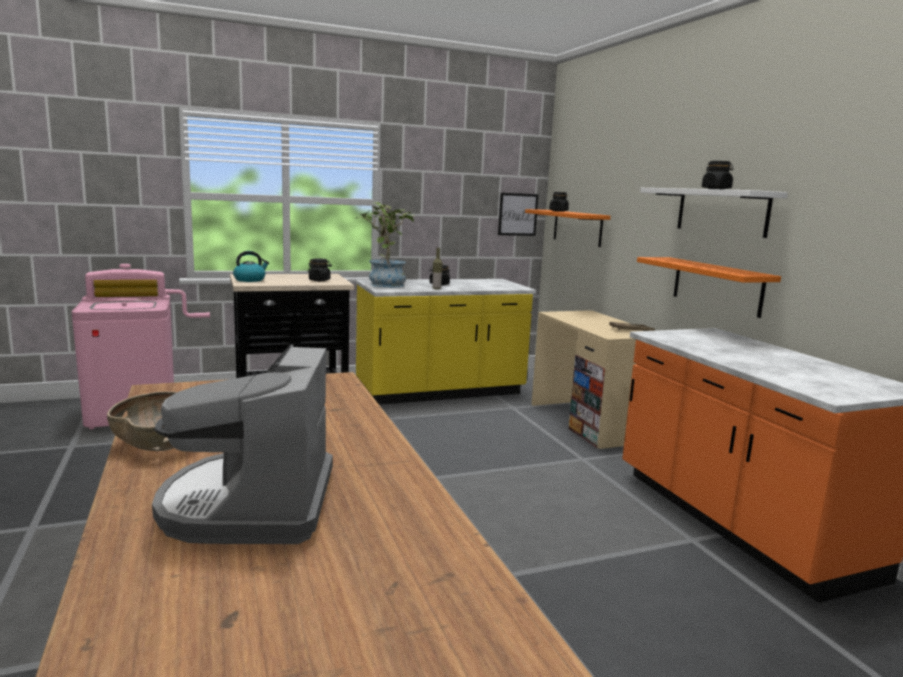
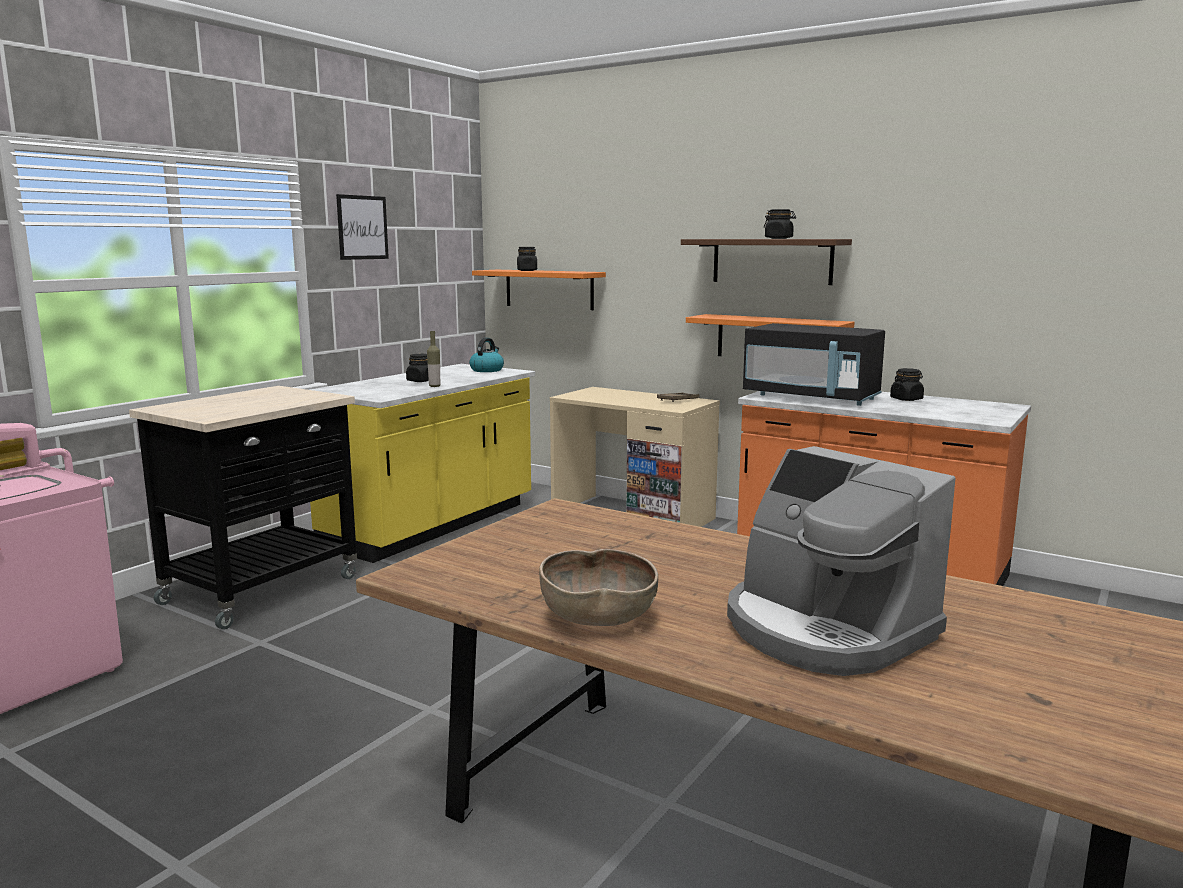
camera: 35 degrees left, 0 degrees up
(250, 280) = (196, 412): kettle -> kettle (487, 370)
(319, 280) = (292, 397): black jar -> black jar (906, 399)
(385, 284) = (357, 390): potted plant -> none
(517, 214) = (458, 278): picture -> picture (362, 227)
(698, 342) = (811, 397): none -> black microwave
(721, 211) = (772, 261): white shelf -> brown shelf

